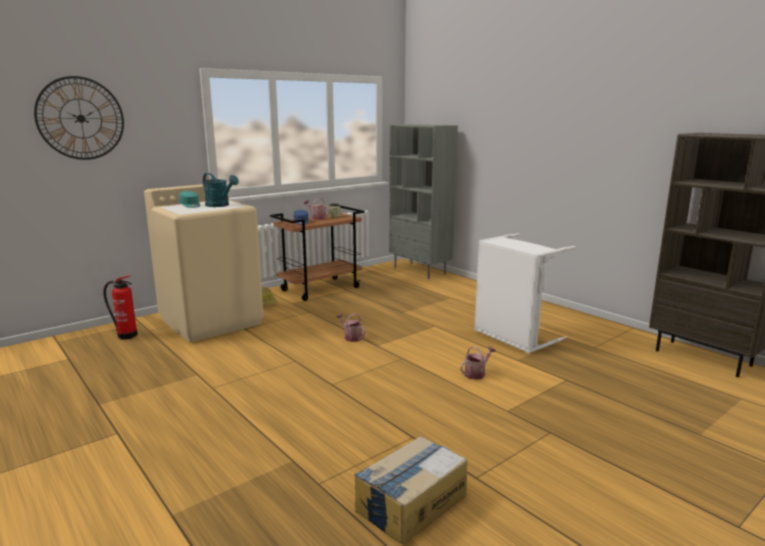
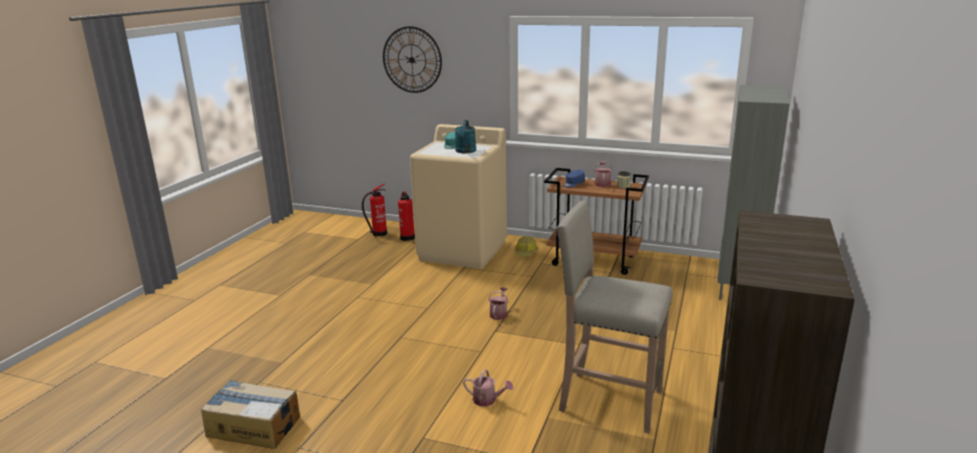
camera: 60 degrees right, 5 degrees up
(82, 346) = (378, 234): none -> fire extinguisher
(513, 337) = (608, 400): white laundry basket -> beige stool

